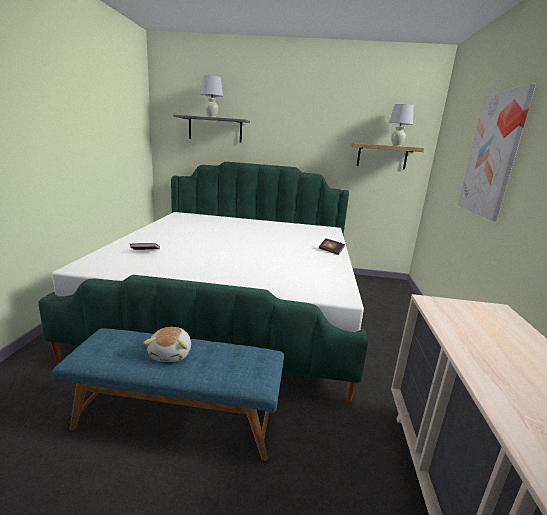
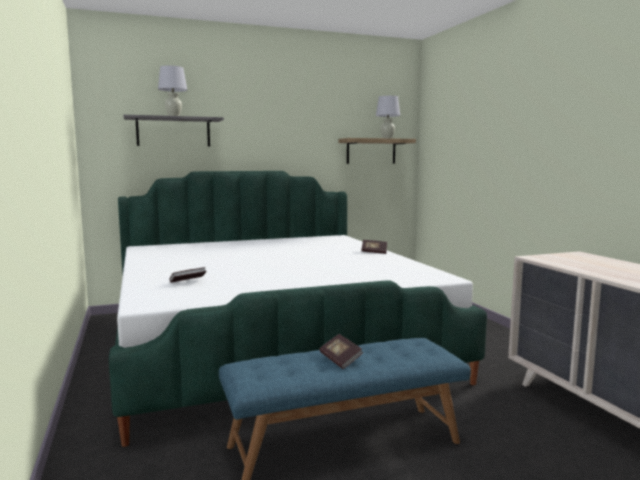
camera: 25 degrees left, 10 degrees down
(171, 354) = (340, 360): plush toy -> book
(493, 154) = (505, 136): picture -> none

